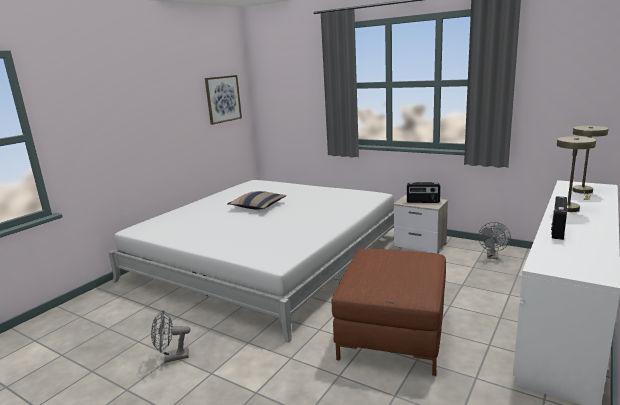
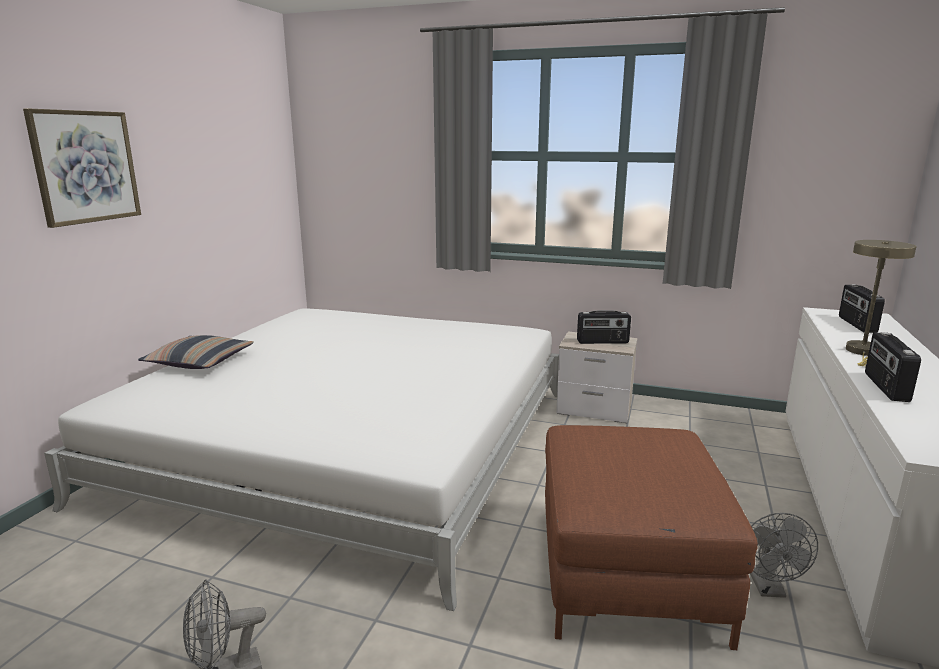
camera: 15 degrees left, 0 degrees up
(223, 99) = (253, 168): picture -> picture (85, 167)
(258, 206) = (335, 354): pillow -> pillow (200, 362)
(492, 256) = (708, 424): grey fan -> grey fan (769, 588)
(583, 192) = (856, 324): beige table lamp -> radio

